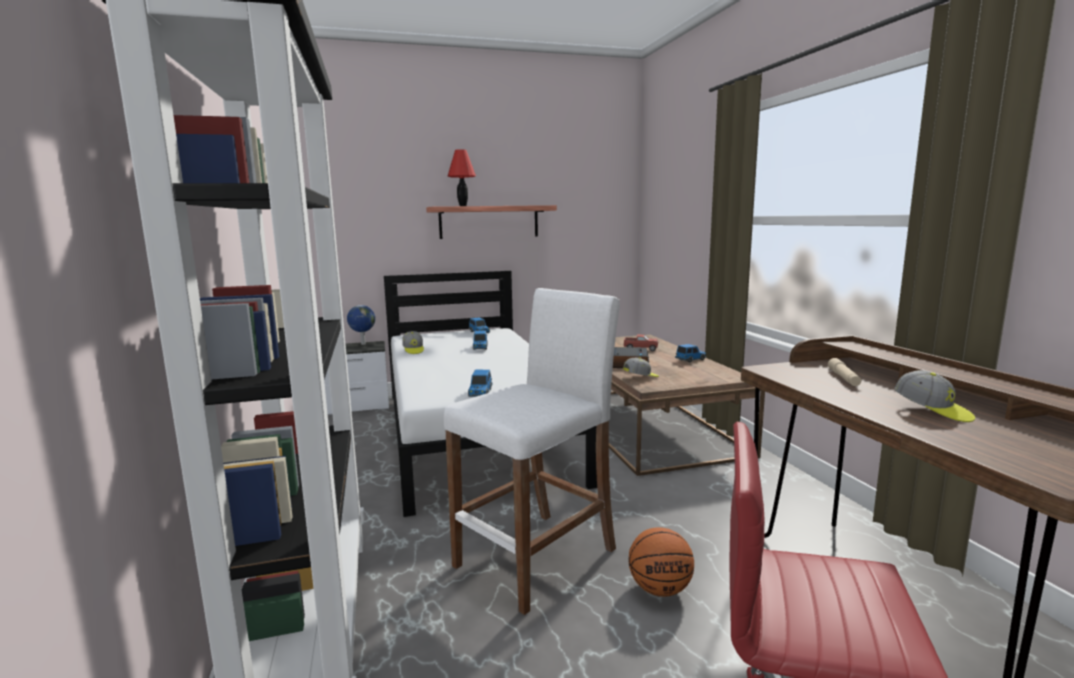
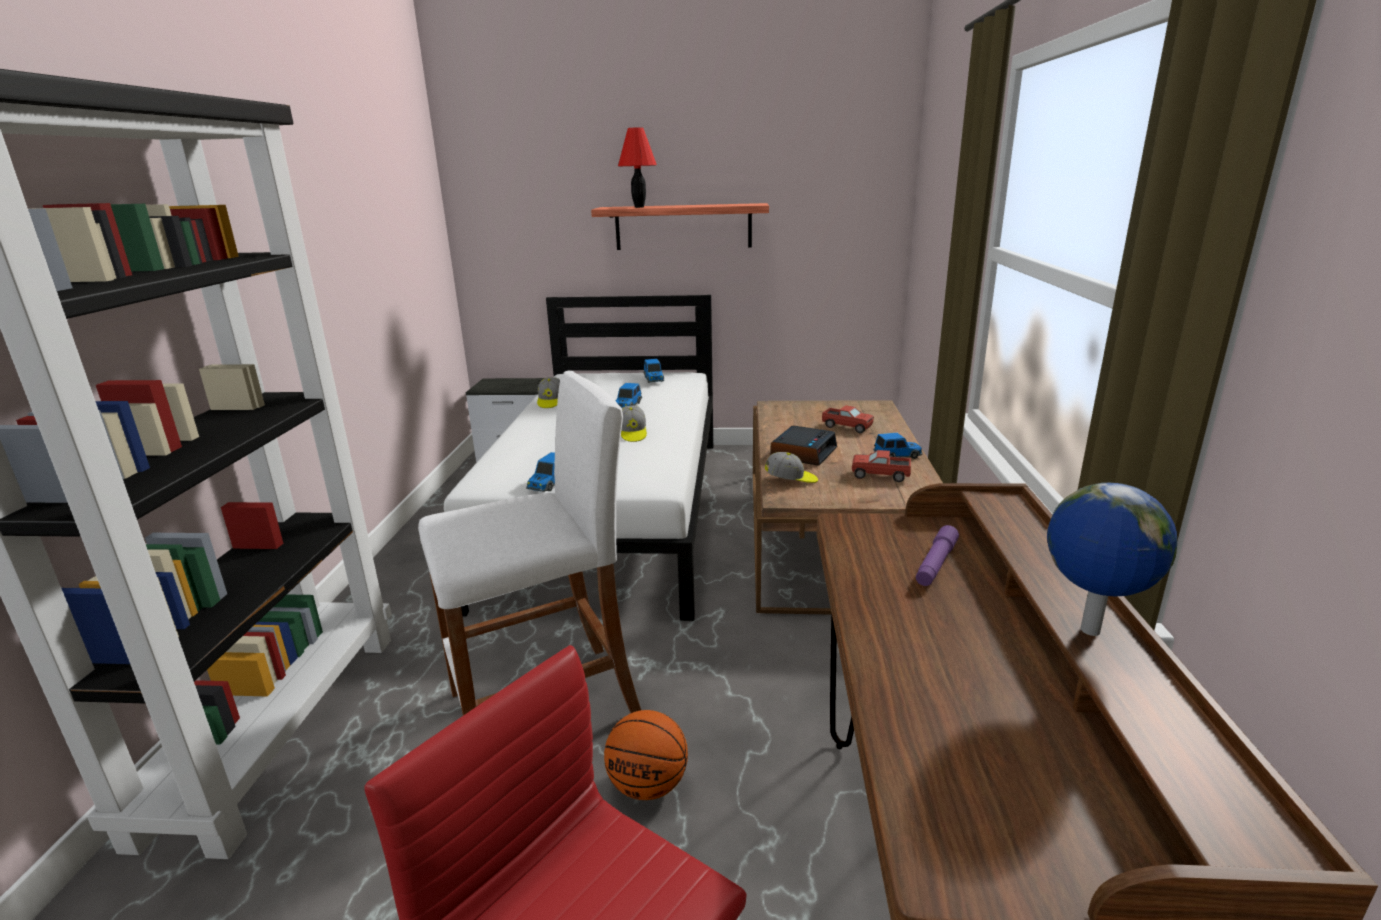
camera: 20 degrees right, 10 degrees up
(362, 344) = (522, 381): globe -> globe (1089, 631)
(693, 370) = (880, 476): none -> toy truck
(843, 378) = (936, 564): beige flashlight -> purple flashlight
(932, 411) = (971, 663): cap -> cap (632, 433)

